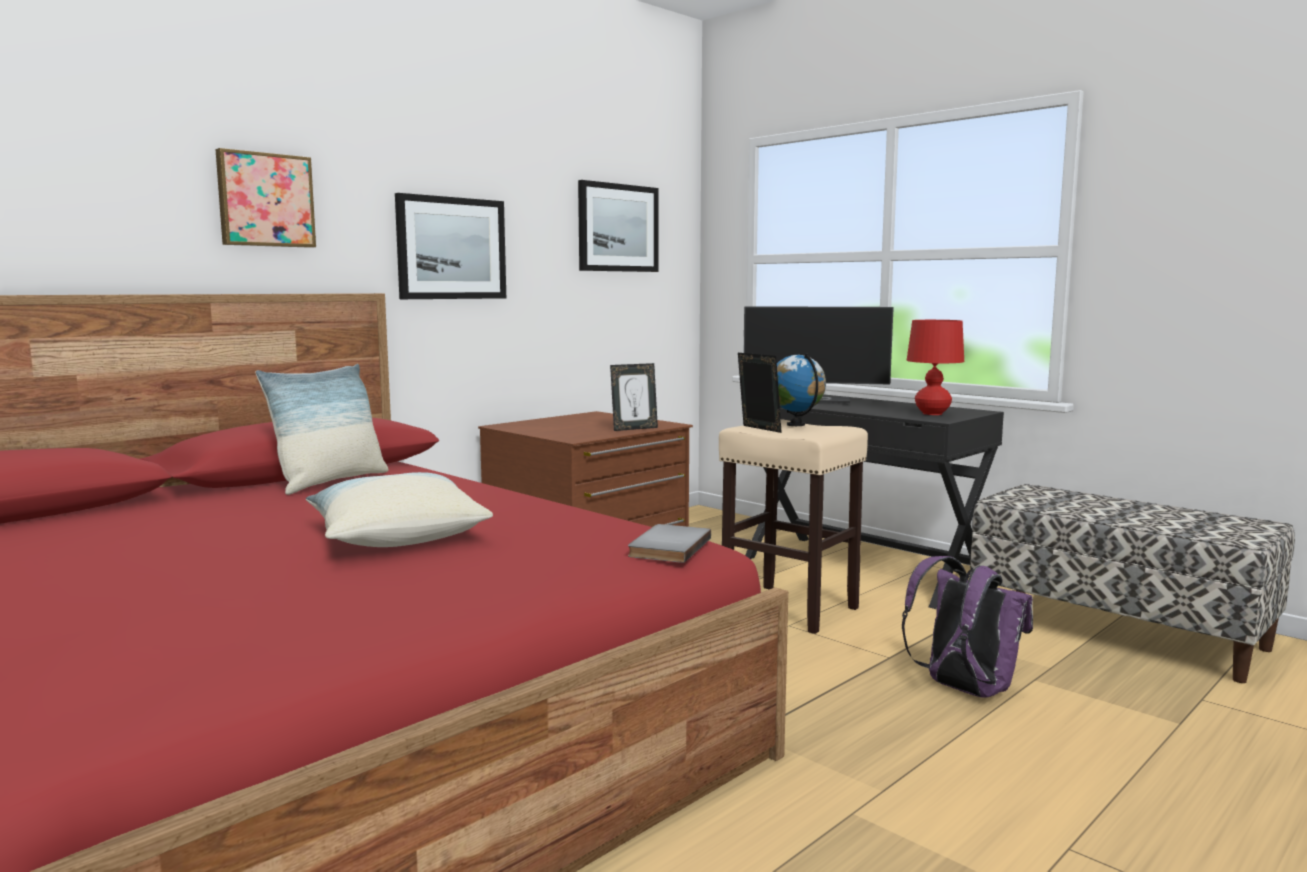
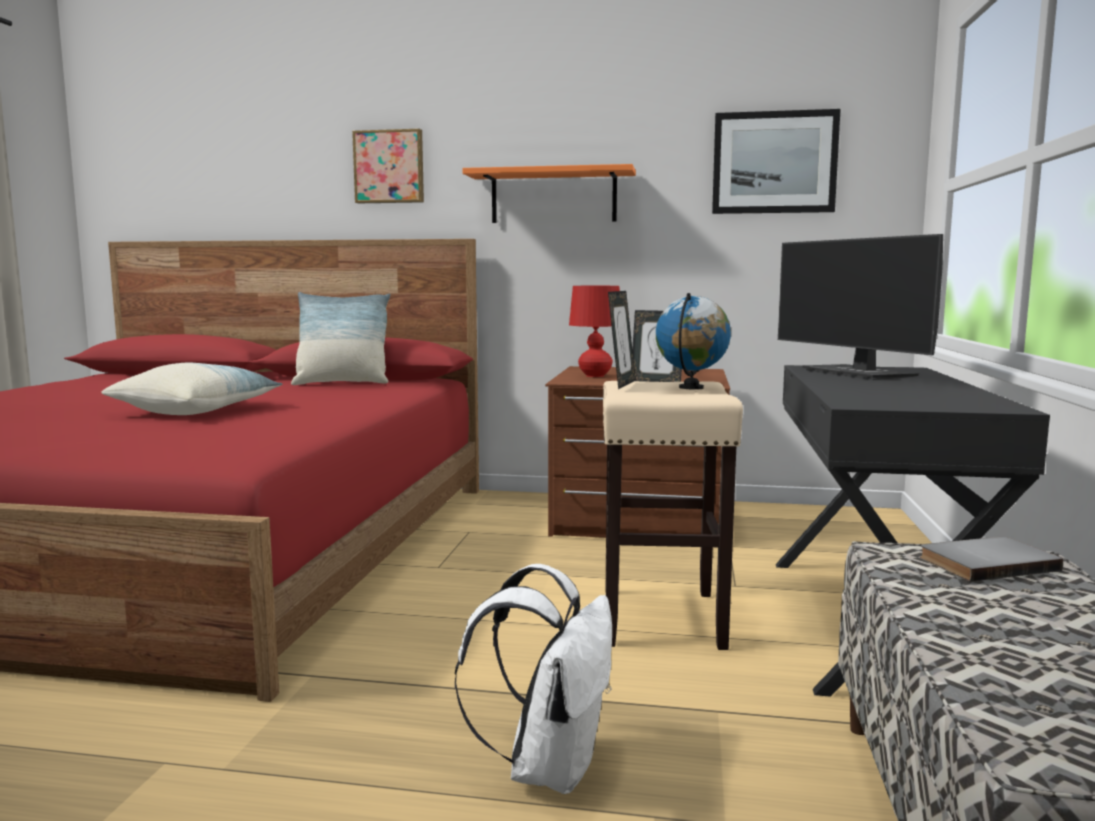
camera: 55 degrees right, 0 degrees up
(451, 248) = (553, 197): picture -> orange shelf
(666, 547) = (212, 449): grey book -> grey book (984, 562)
(932, 413) = (902, 399): red table lamp -> red table lamp (595, 376)
(963, 689) = (549, 766): purple backpack -> white backpack

